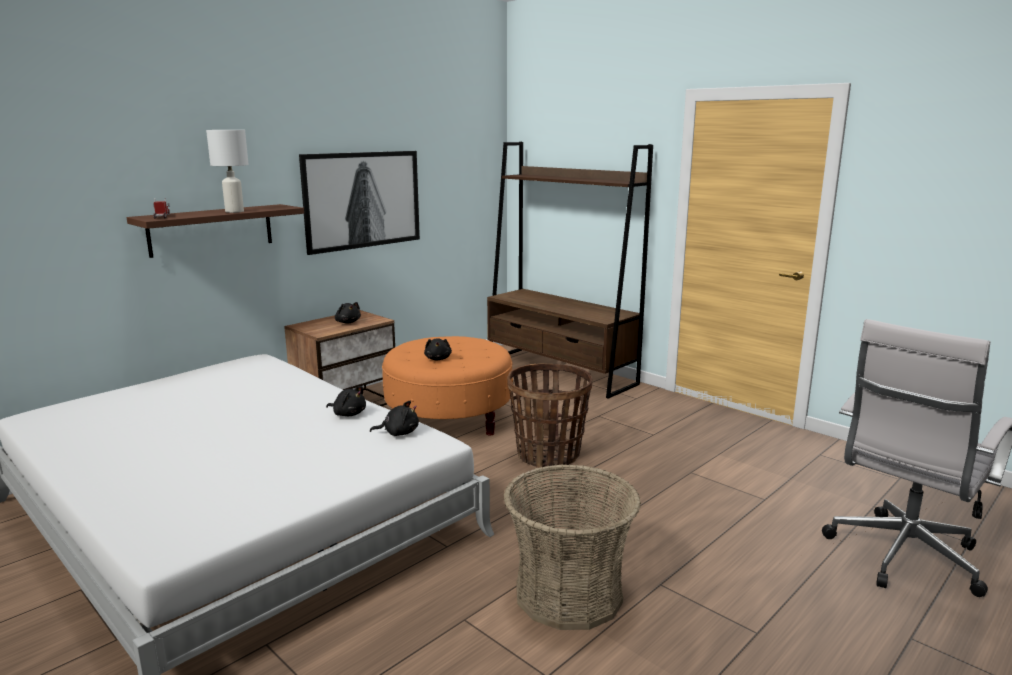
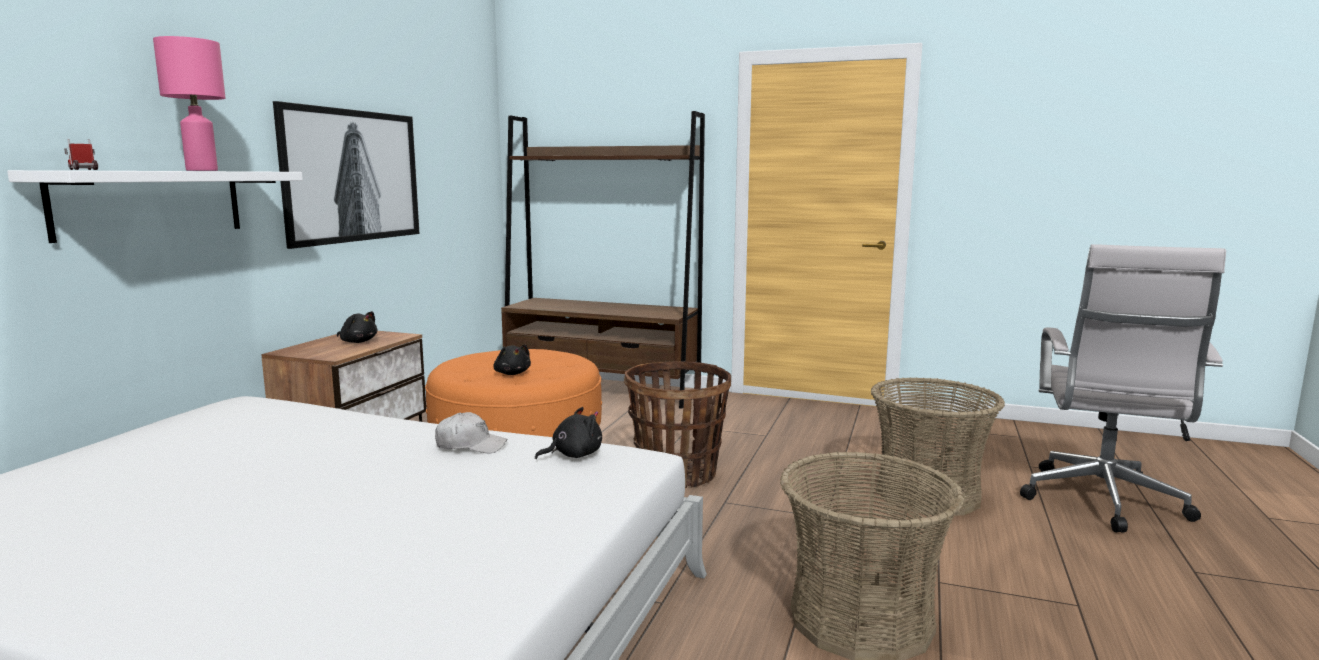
camera: 25 degrees left, 5 degrees down
(211, 230) = (151, 203): brown shelf -> white shelf
(234, 211) = (202, 170): white table lamp -> pink table lamp
(348, 414) = (470, 445): black plush toy -> white cap
(737, 513) = (928, 494): none -> basket

